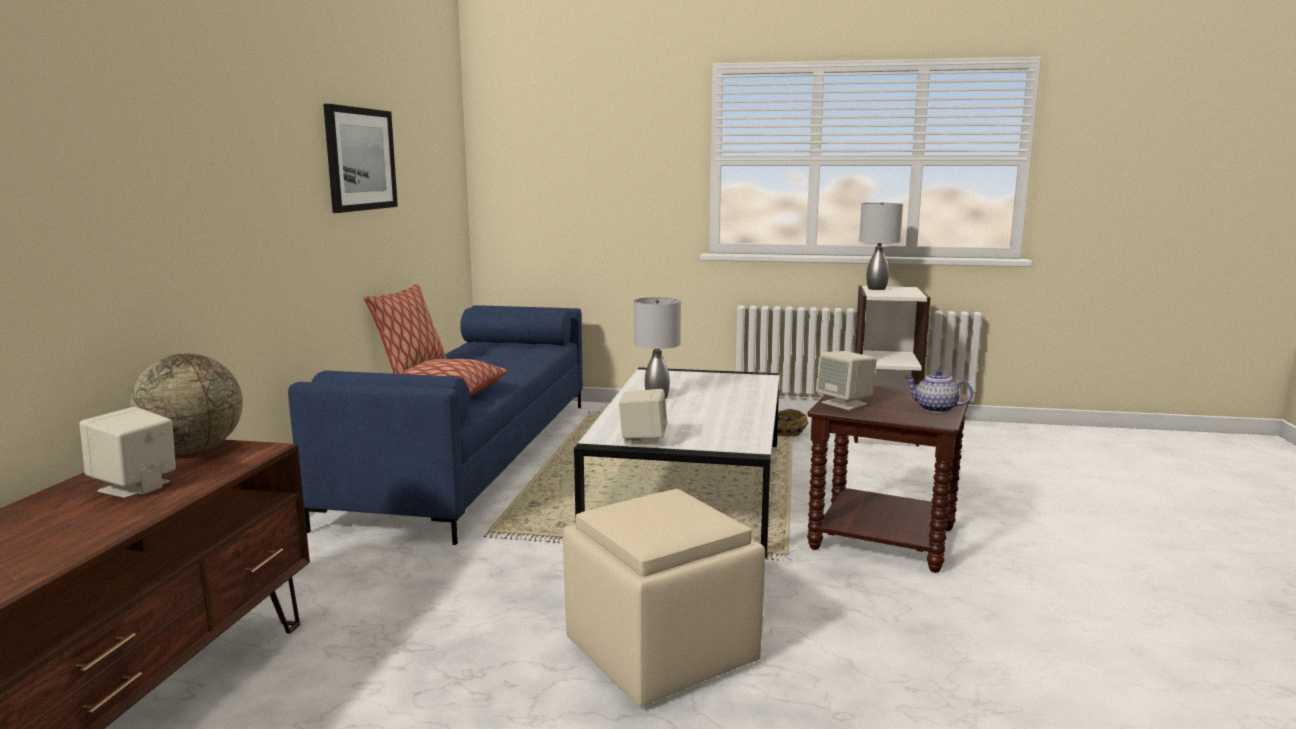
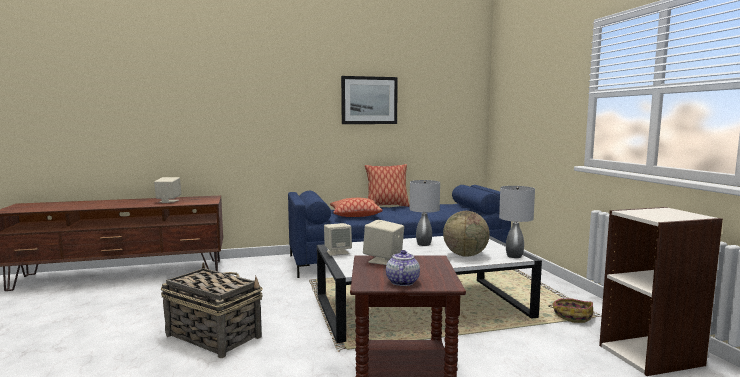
camera: 65 degrees right, 5 degrees down
(193, 450) = (205, 199): globe -> globe (465, 255)
(661, 653) = (213, 336): beige ottoman -> basket
(877, 288) = (661, 210): grey table lamp -> grey table lamp (514, 256)

